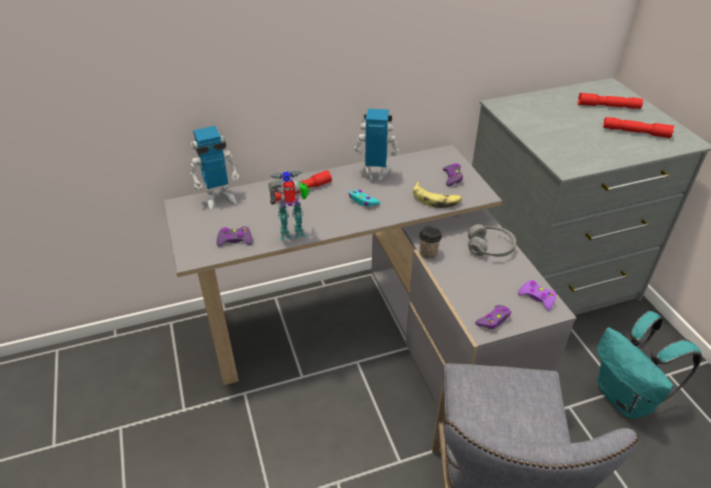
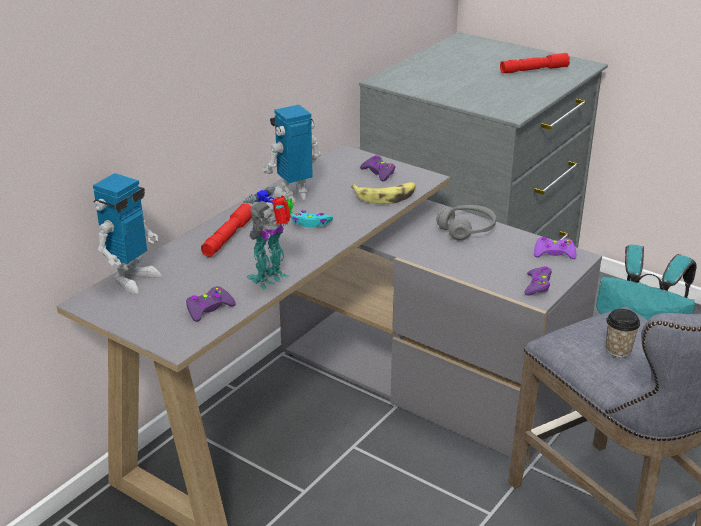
camera: 35 degrees left, 10 degrees down
(428, 253) = (413, 256): cup -> cup (618, 350)
(608, 106) = (485, 56): red flashlight -> none

